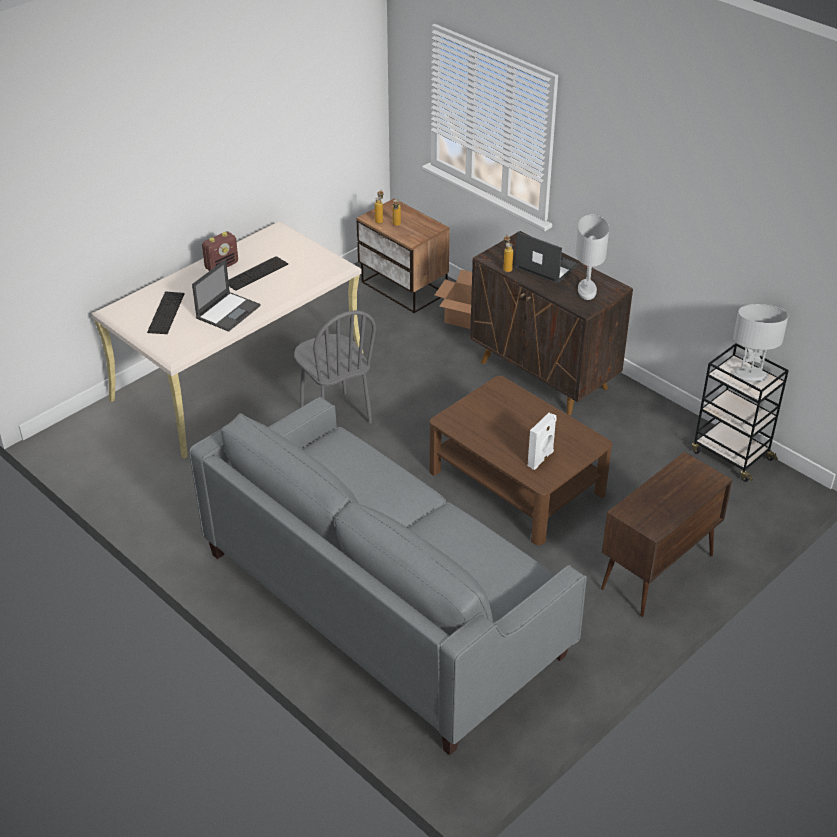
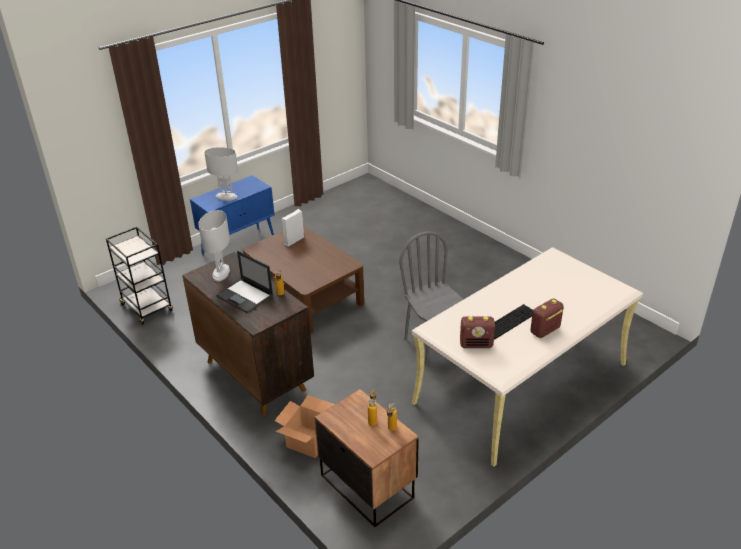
camera: 175 degrees left, 5 degrees down
(166, 313) = (576, 286): keyboard -> none
(228, 311) = (523, 286): laptop -> none
(295, 251) = (476, 344): none -> radio
(384, 604) = (398, 237): grey sofa -> none
(656, 573) = (239, 246): brown cabinet -> blue cabinet
(750, 376) = (130, 250): white table lamp -> white table lamp (226, 197)

